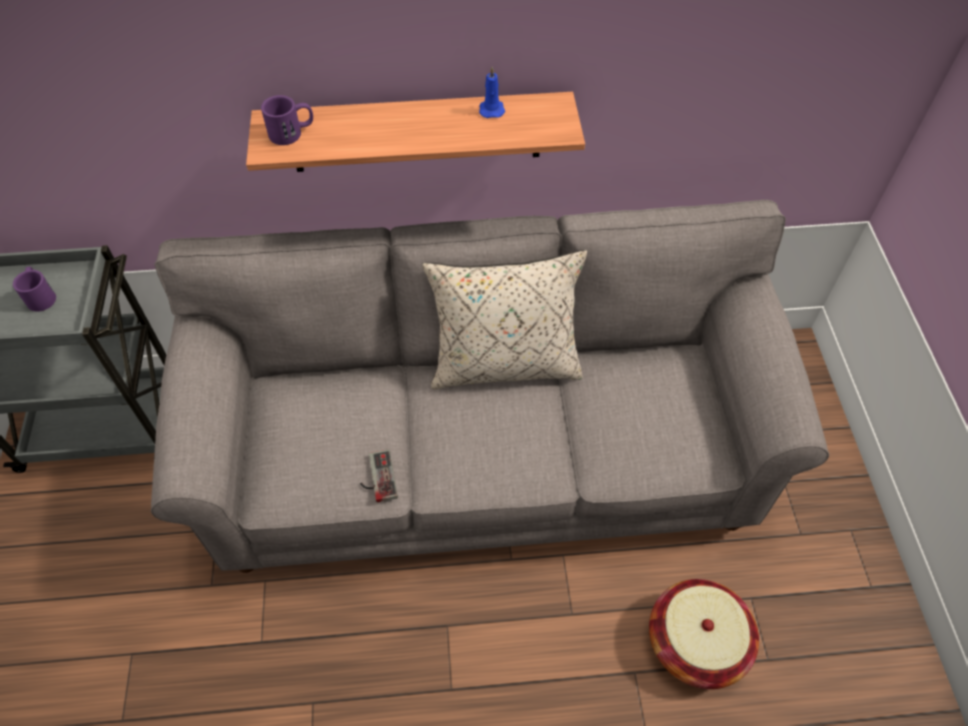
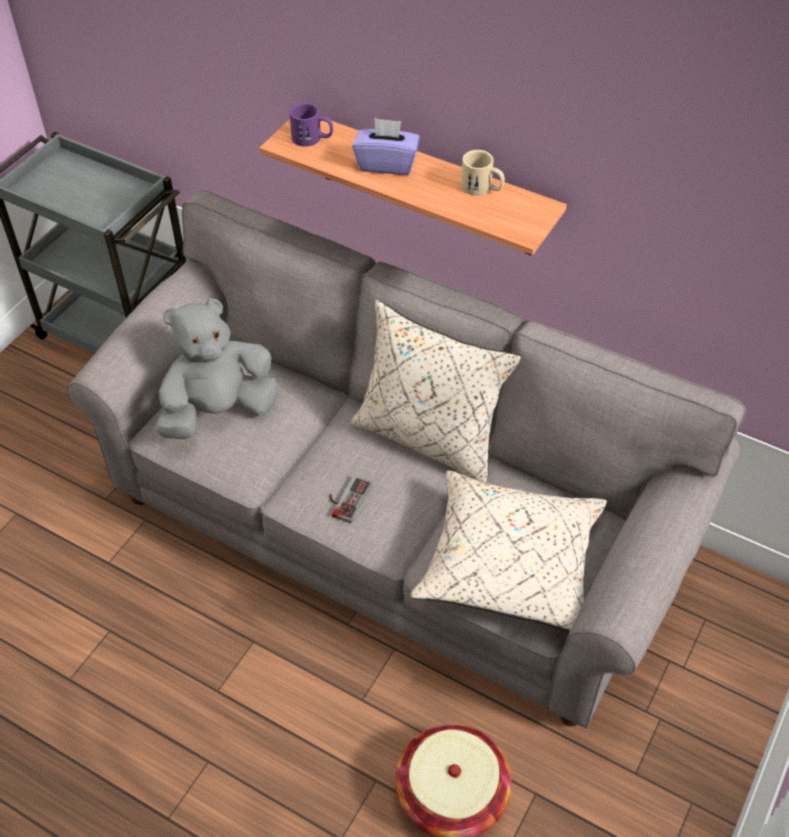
camera: 35 degrees right, 5 degrees down
(40, 295) = (102, 193): purple mug -> none
(306, 445) = (218, 411): none -> grey plush toy
(376, 477) = (250, 465): game controller -> game controller (346, 498)
(385, 125) = (386, 164): none -> purple tissue box
(491, 109) = (482, 188): blue candle -> beige mug
(655, 431) = (509, 564): none -> beige pillow

